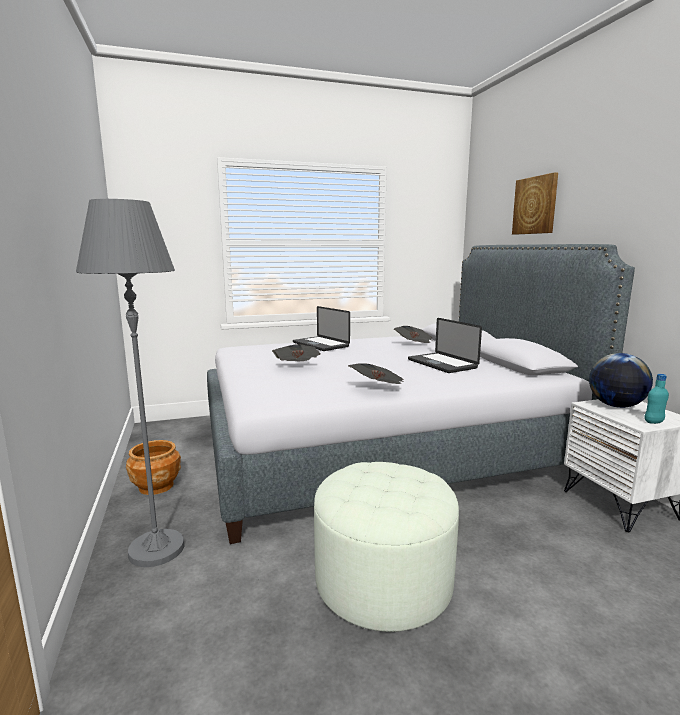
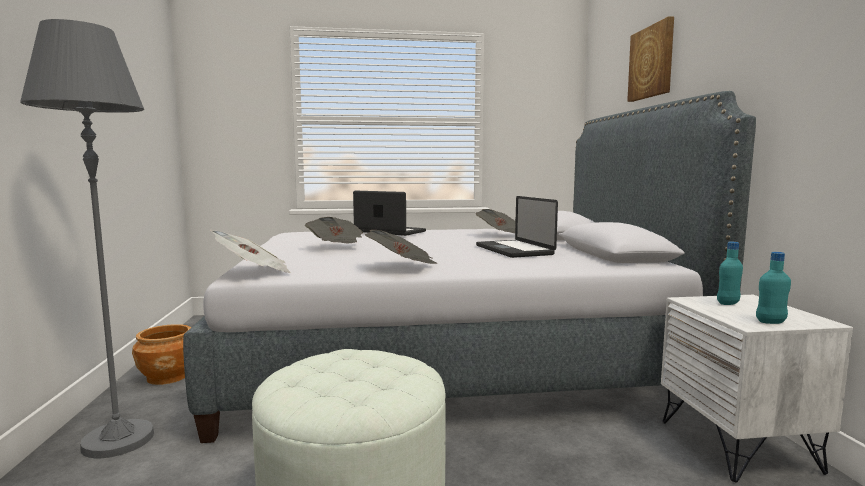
camera: 10 degrees right, 5 degrees down
(263, 401) = (254, 272): none -> newspaper
(320, 344) = (390, 231): laptop -> laptop turned 150 degrees clockwise
(616, 406) = (728, 303): globe -> turquoise bottle

